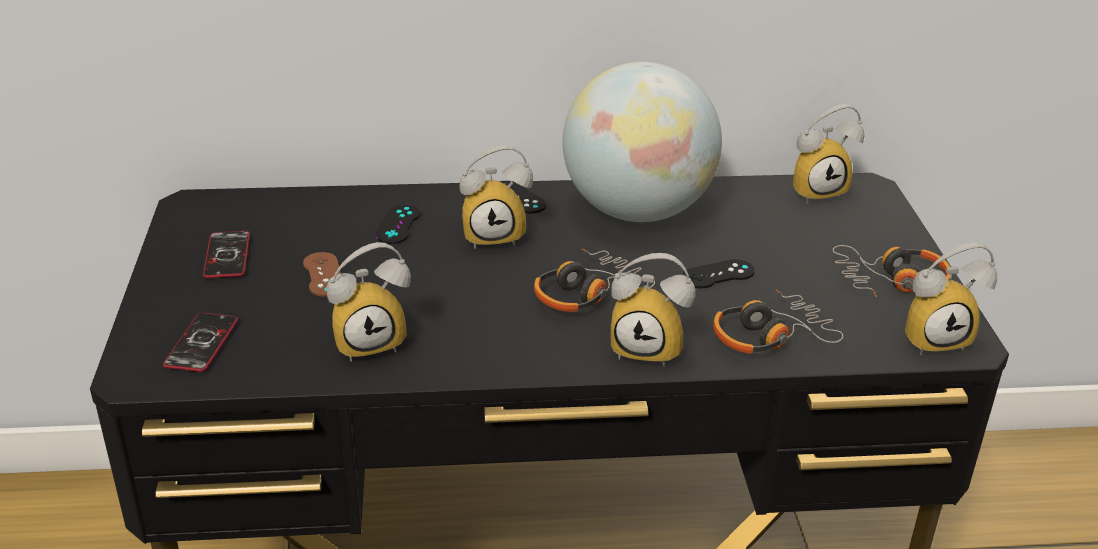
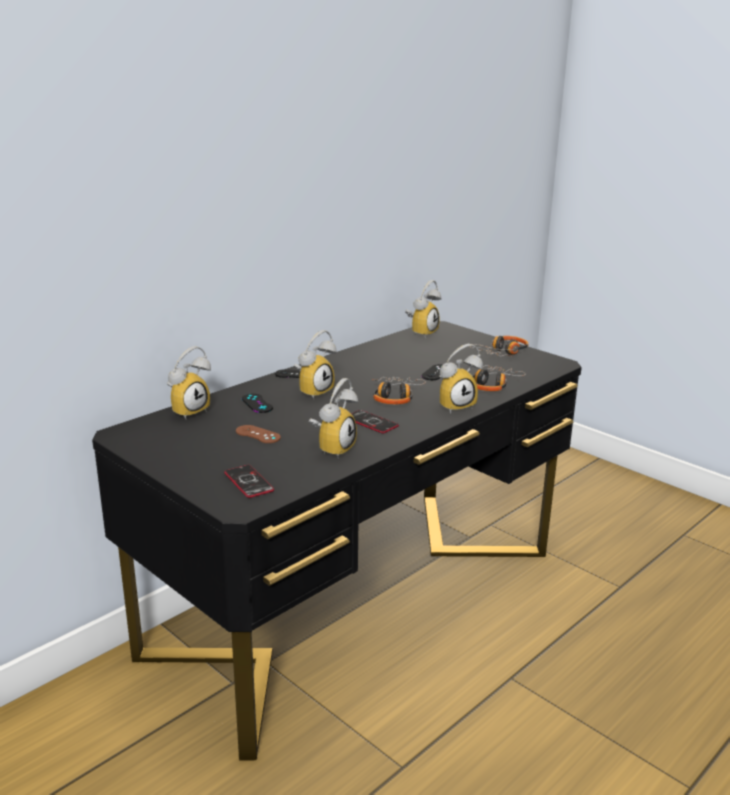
camera: 40 degrees left, 10 degrees down
(227, 256) = (188, 446): phone -> phone (371, 422)
(637, 211) = (361, 362): globe -> none
(934, 337) = (547, 365): alarm clock -> alarm clock (188, 410)

